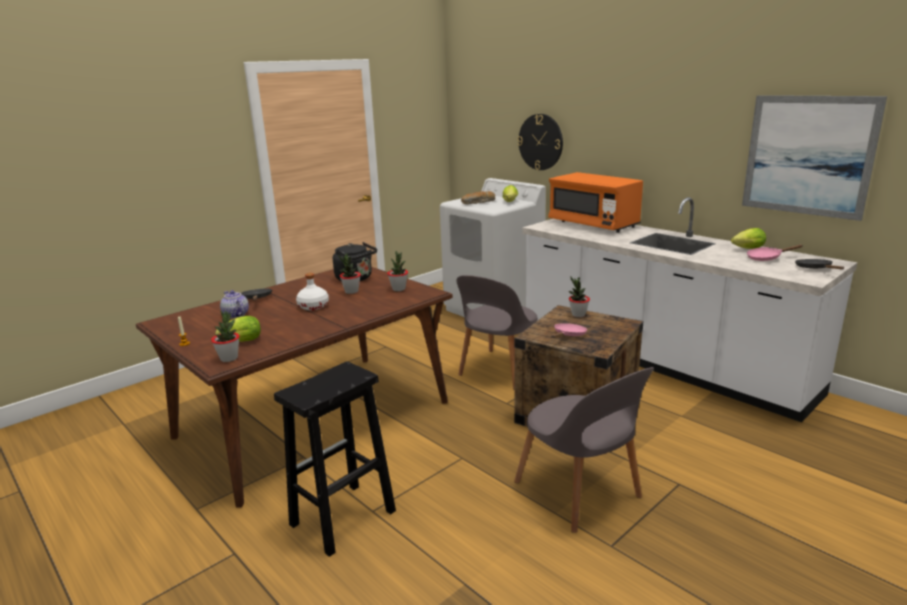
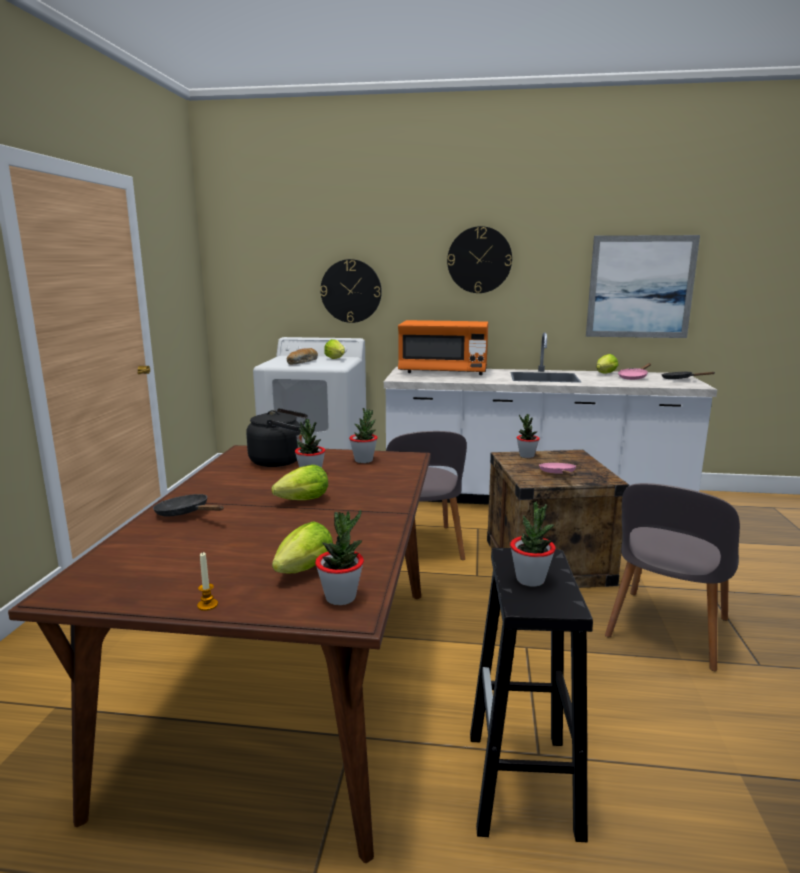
camera: 40 degrees left, 5 degrees down
(235, 315) = (202, 541): teapot -> none
(313, 306) = (300, 501): white bottle -> lettuce
(324, 383) = (530, 580): none -> potted plant
(580, 493) = (666, 631): grey chair -> grey chair turned 105 degrees clockwise
(643, 118) = (479, 260): none -> wall clock

